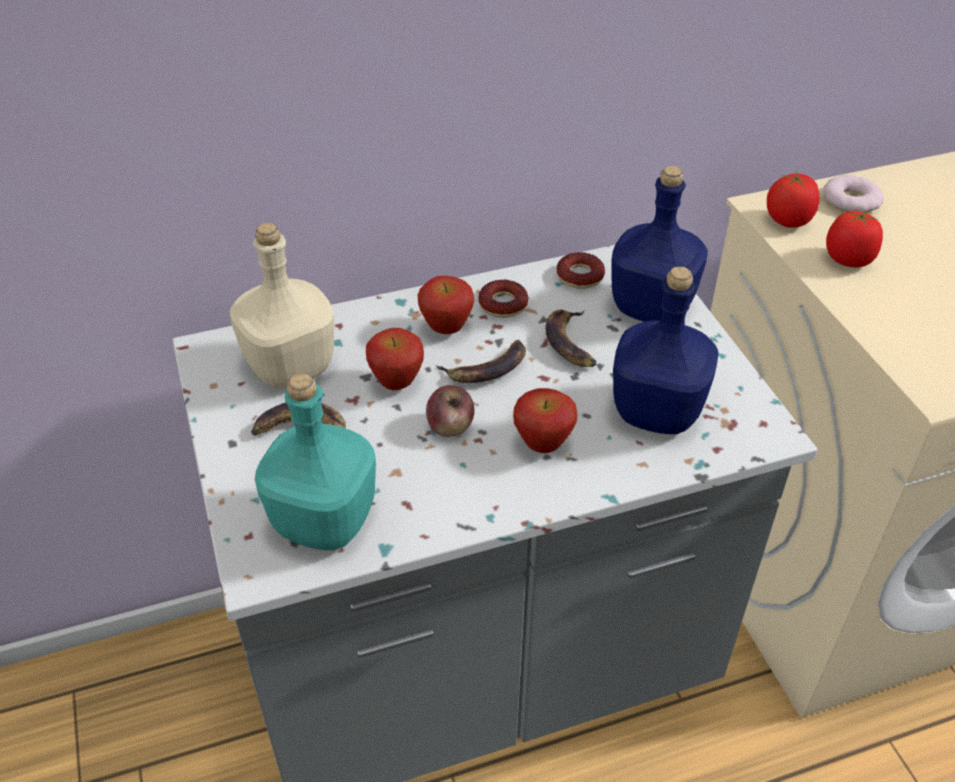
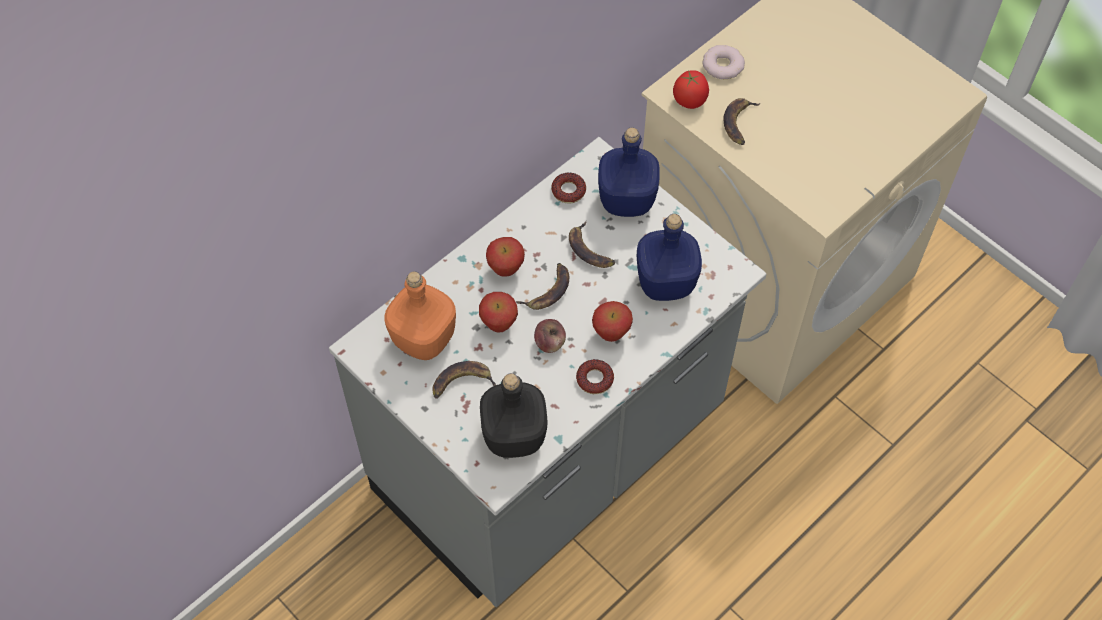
camera: 25 degrees left, 15 degrees up
(292, 366) = (424, 338): beige bottle -> orange bottle
(325, 519) = (514, 435): turquoise bottle -> black bottle
(503, 304) = (531, 235): donut -> donut (595, 379)
(848, 260) = (739, 123): tomato -> banana

